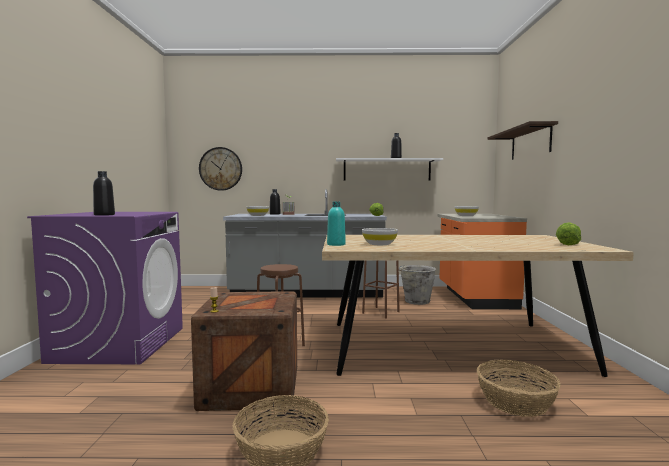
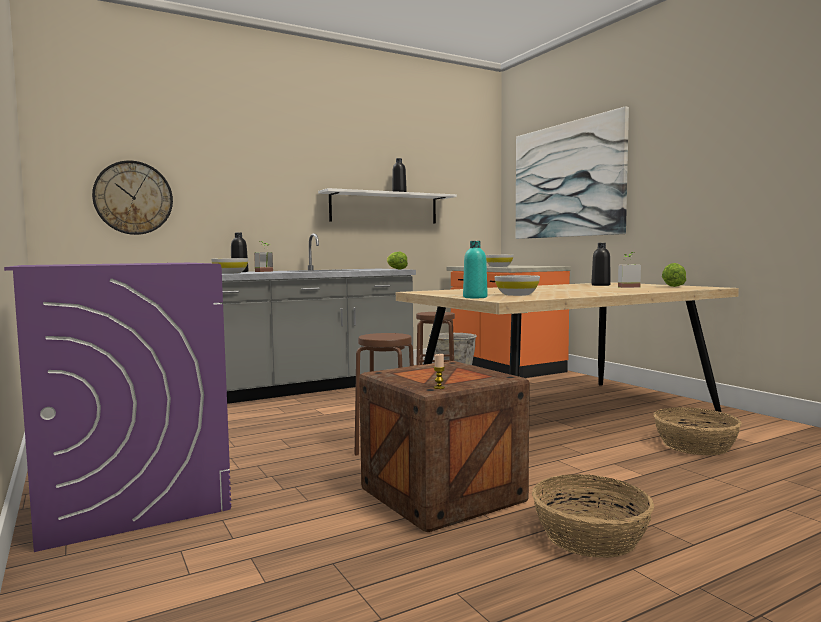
camera: 30 degrees left, 0 degrees up
(104, 215) = (143, 263): black bottle -> black bottle (600, 285)
(521, 242) = (627, 287): none -> potted plant
(530, 143) = (567, 180): shelf -> picture

